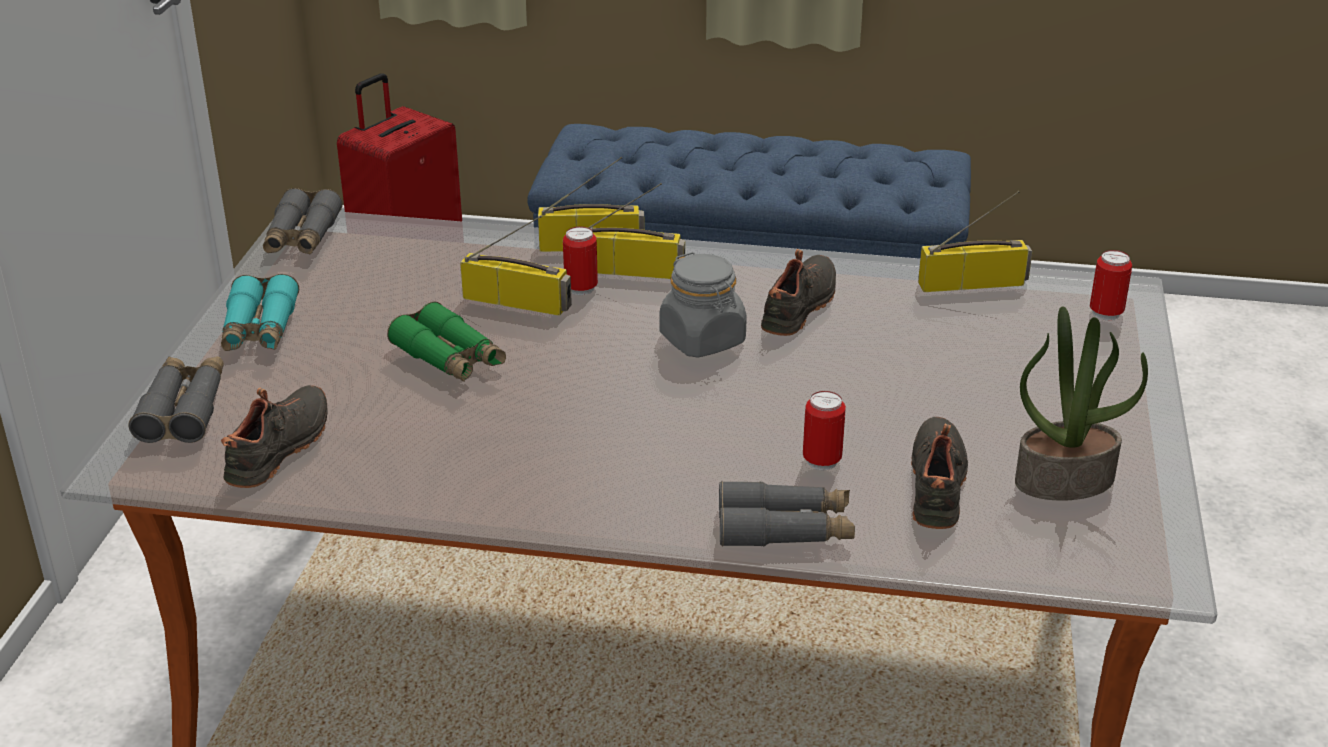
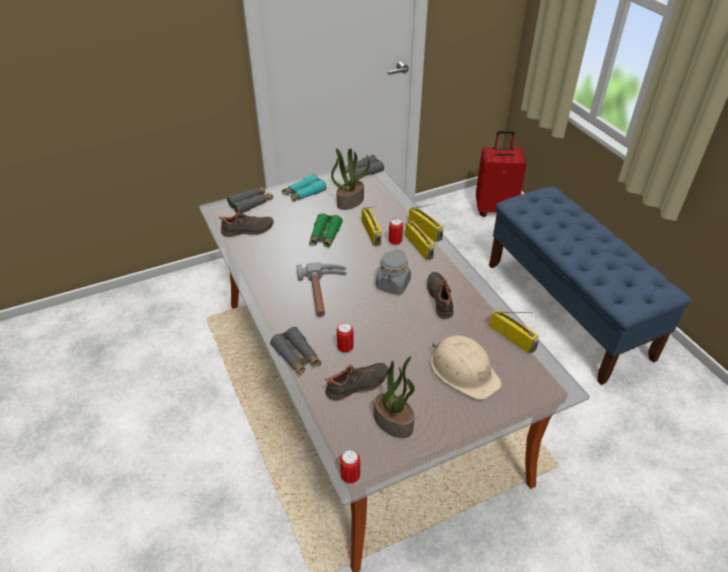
camera: 55 degrees right, 10 degrees up
(377, 286) = (350, 201): none -> potted plant
(634, 425) = (325, 294): none -> hammer
(801, 307) = (441, 299): black shoe -> black shoe turned 90 degrees counterclockwise
(1006, 359) = (464, 370): none -> beige hard hat
(1106, 313) = (535, 388): can -> can (350, 476)

